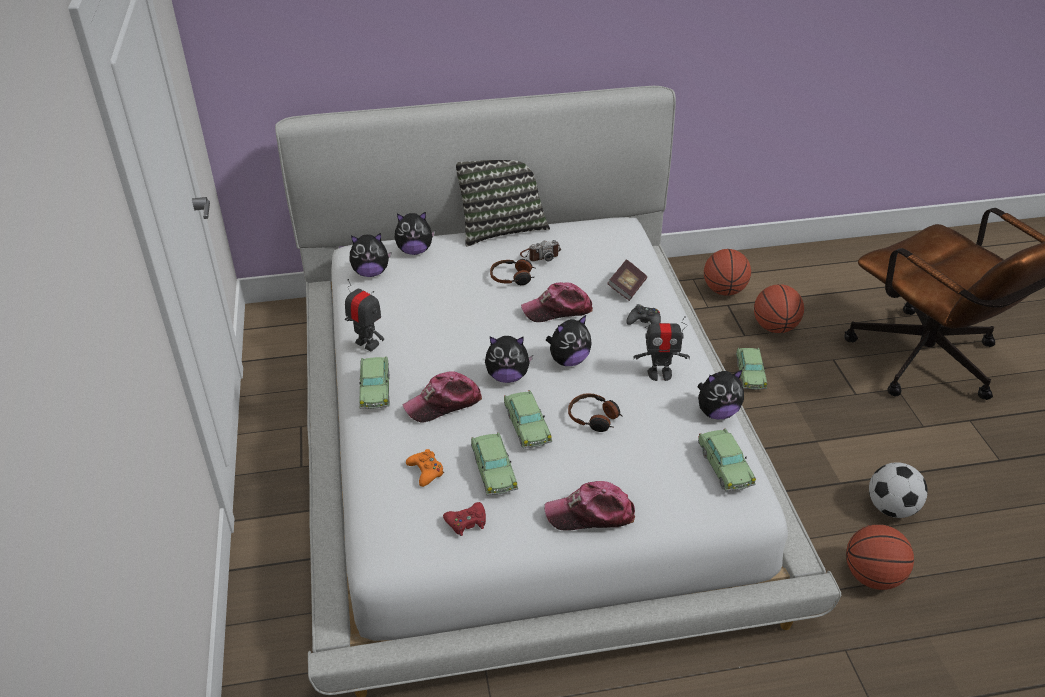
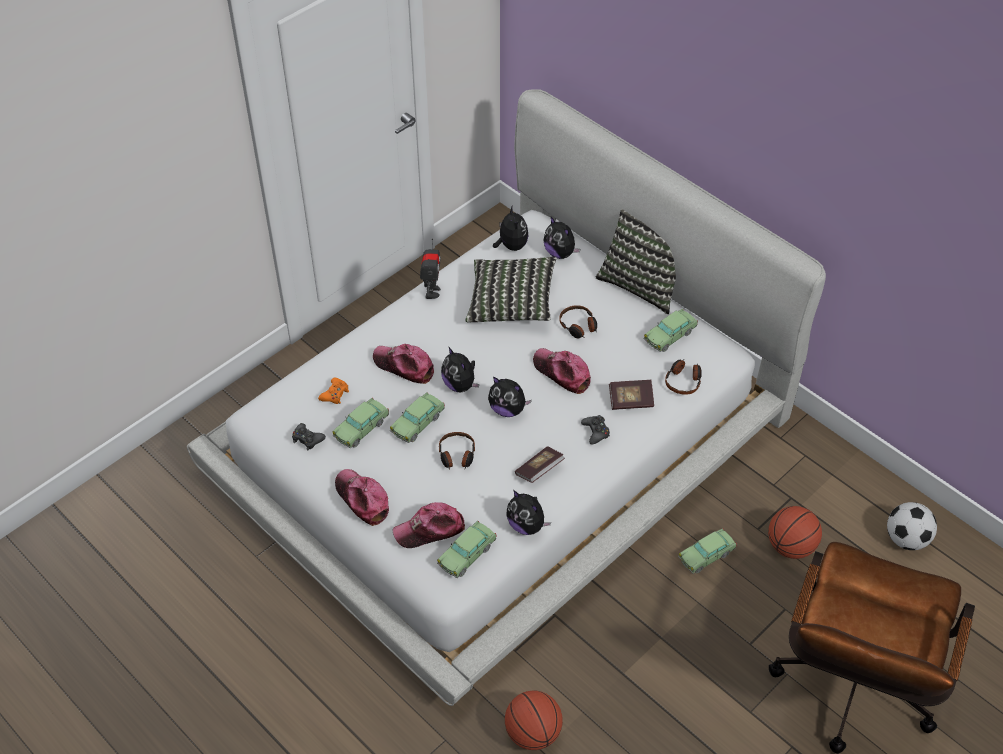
camera: 55 degrees right, 10 degrees up
(371, 273) = (511, 246): plush toy -> plush toy turned 150 degrees counterclockwise
(375, 390) = (389, 324): toy car -> toy car (670, 335)
(440, 302) = (511, 302): none -> pillow
(466, 522) = (307, 439): red game controller -> black game controller
(540, 255) = (624, 326): camera -> none
(632, 253) = (683, 381): none -> headphones
(659, 374) = (539, 470): toy robot -> book
(673, 480) = (429, 530): none -> cap
(724, 290) = (810, 486): basketball -> none
(891, 508) = (621, 721): football -> football (906, 539)

